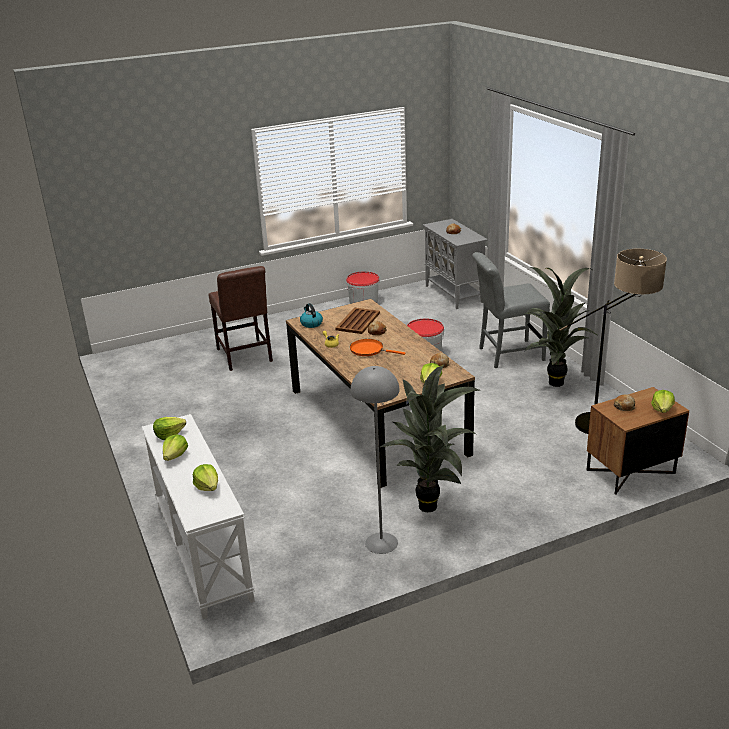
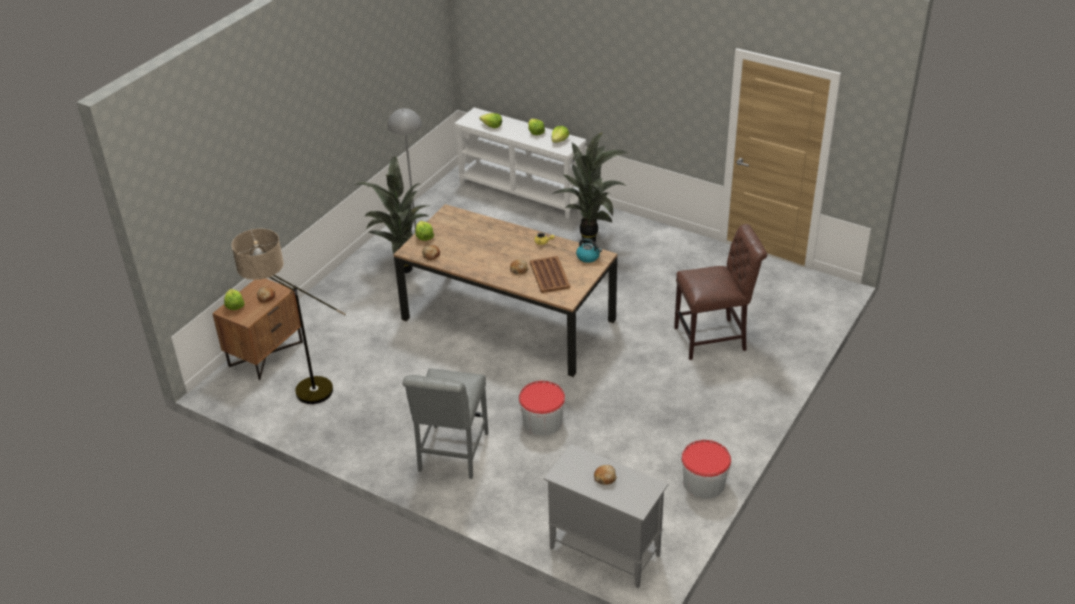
camera: 145 degrees right, 10 degrees up
(245, 357) = (714, 338): brown chair -> brown chair turned 135 degrees clockwise
(369, 350) = (503, 248): orange frying pan -> none
(507, 354) = (451, 455): grey chair -> grey chair turned 150 degrees clockwise
(553, 381) = (379, 432): potted plant -> potted plant (592, 240)

